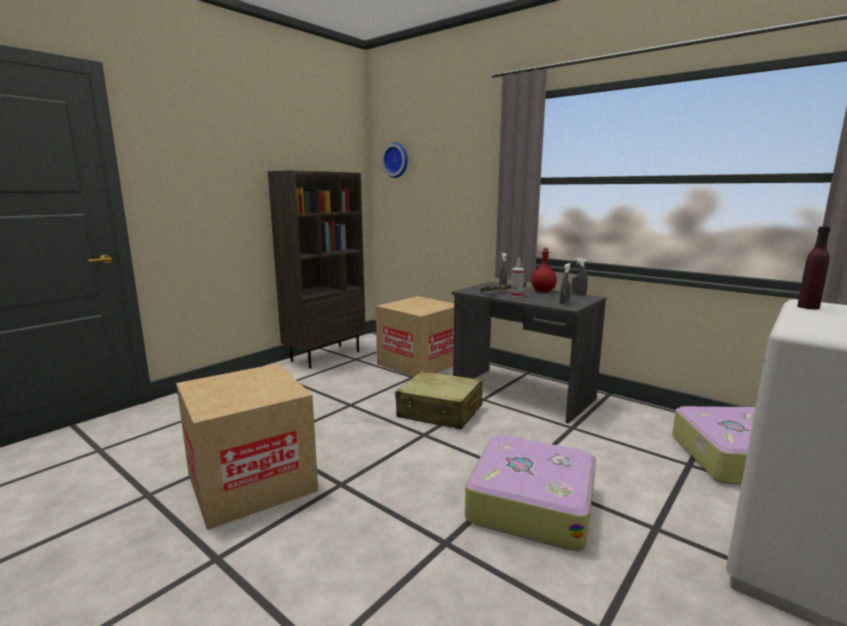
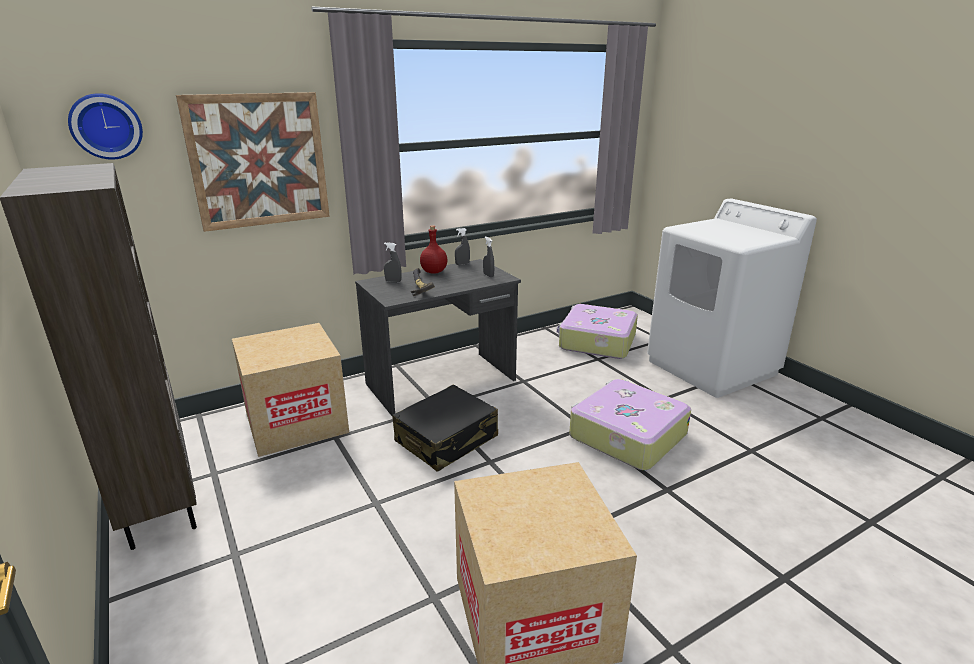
camera: 70 degrees left, 10 degrees up
(440, 412) = (447, 439): beige suitcase -> black suitcase
(458, 184) = (259, 161): none -> picture
(516, 296) = (442, 285): spray bottle -> none
(808, 307) = (690, 230): purple bottle -> none

